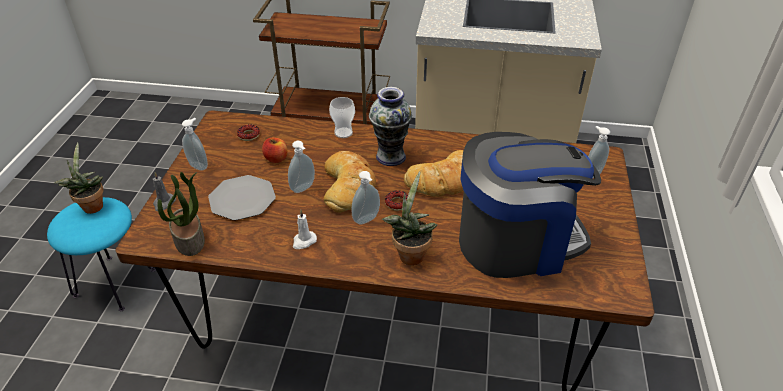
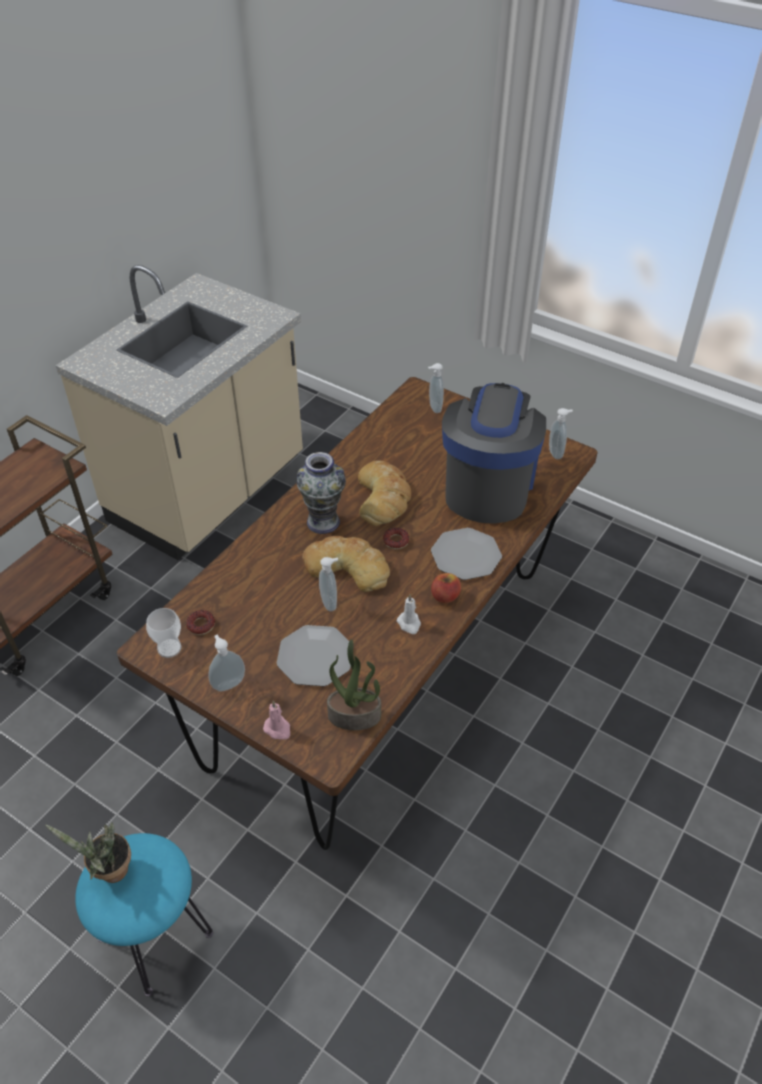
camera: 65 degrees left, 5 degrees up
(164, 203) = (278, 729): grey candle -> pink candle
(276, 158) = (263, 611): apple -> apple (445, 596)
(343, 133) = (257, 544): cup -> cup (169, 648)
(367, 220) = (406, 569): soap dispenser -> soap dispenser (556, 453)
(410, 253) = (466, 555): potted plant -> plate

